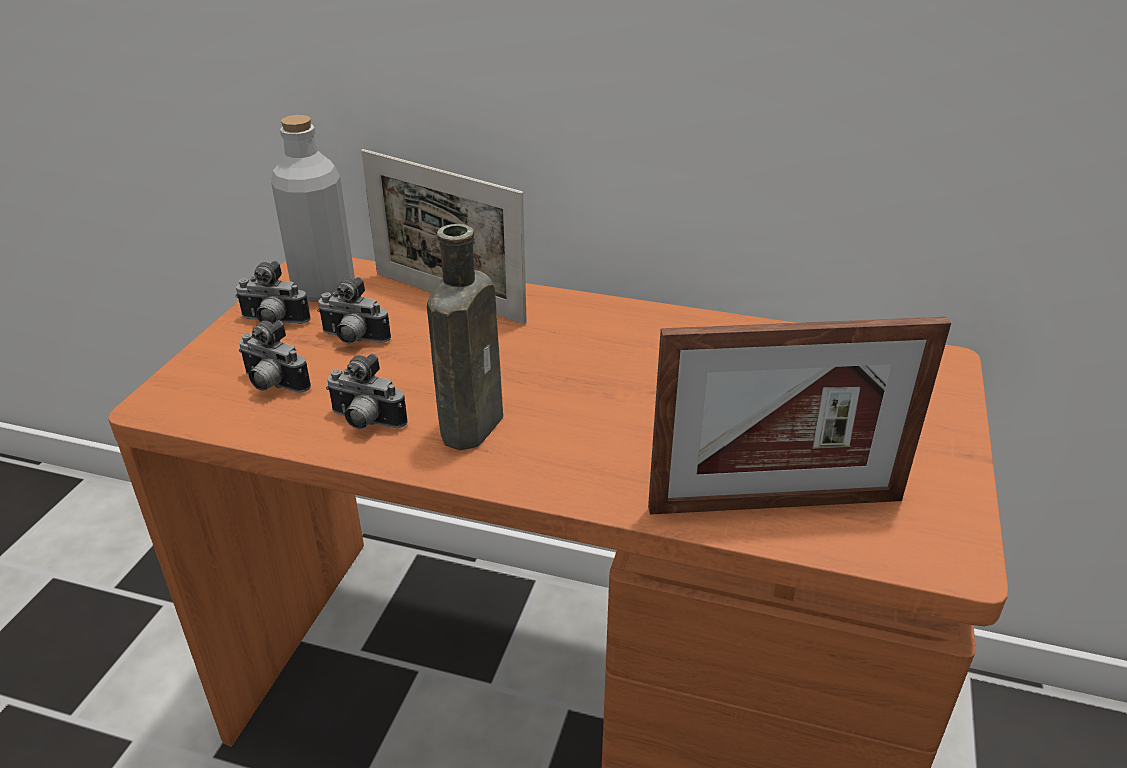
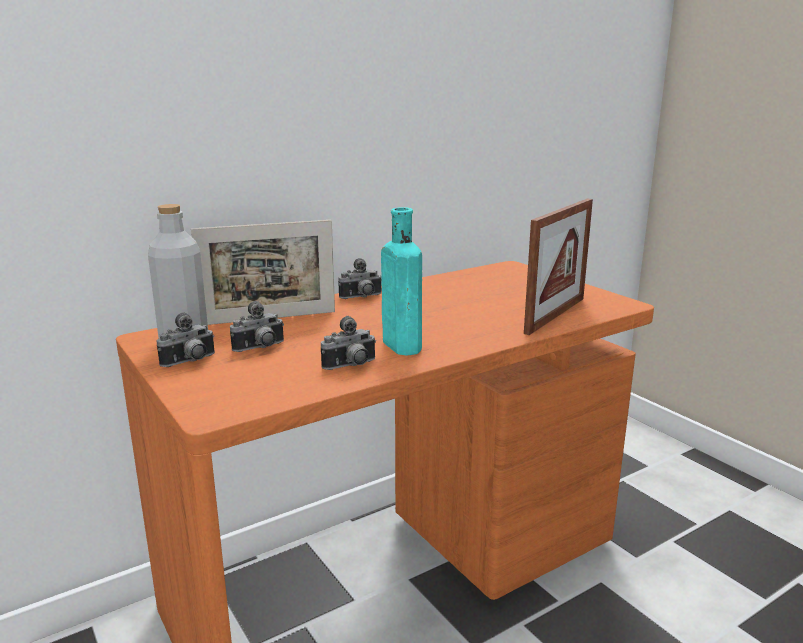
camera: 50 degrees left, 15 degrees down
(272, 385) = (263, 379): camera -> camera (361, 297)
(474, 423) = (400, 345): brown bottle -> turquoise bottle

